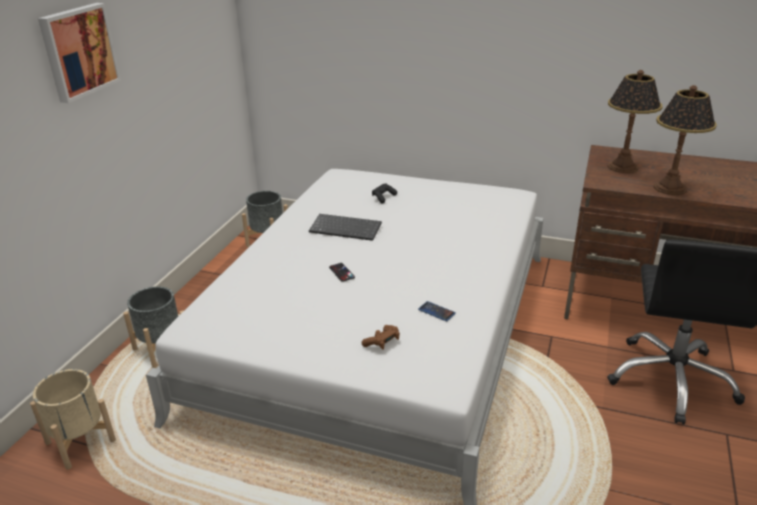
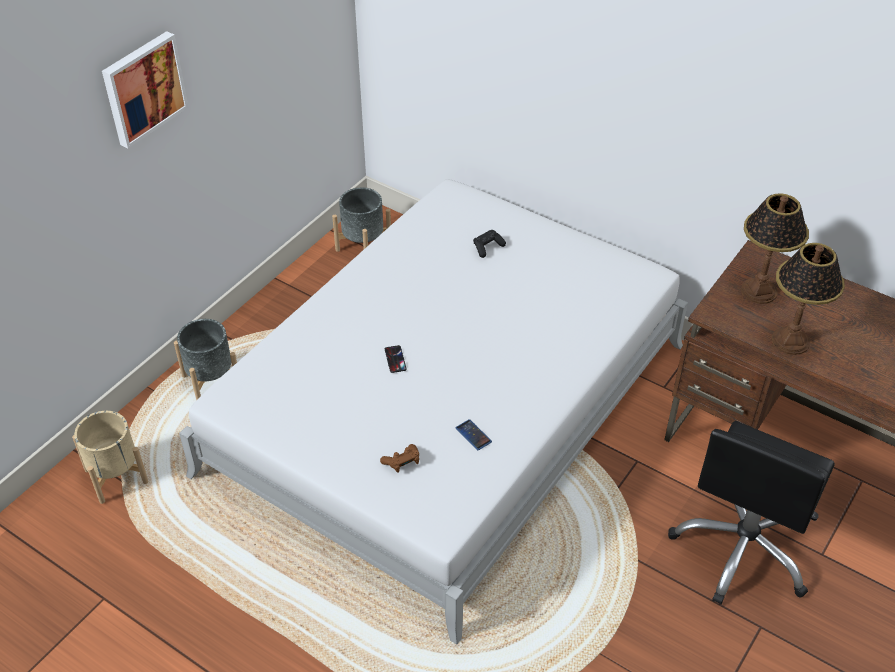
camera: 15 degrees right, 15 degrees up
(346, 228) = (425, 292): keyboard -> none

